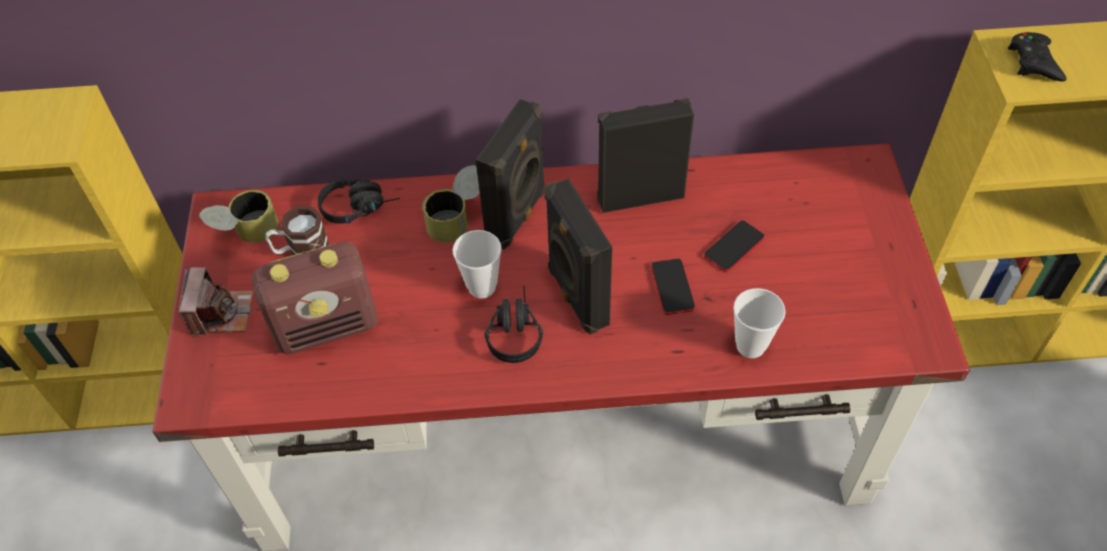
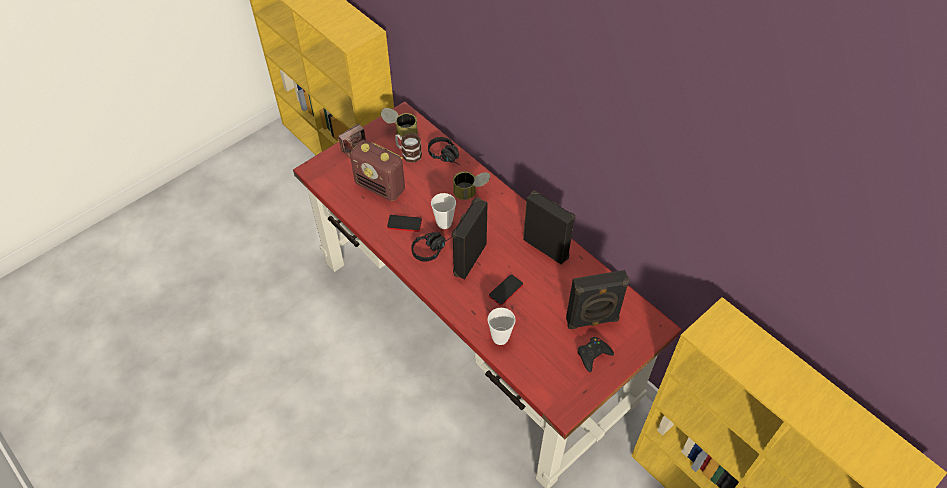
camera: 50 degrees right, 0 degrees up
(518, 216) = (492, 211): black speaker -> black speaker (592, 321)
(734, 247) = (550, 300): phone -> phone (404, 224)
(1034, 62) = (723, 332): black game controller -> black game controller (593, 355)

